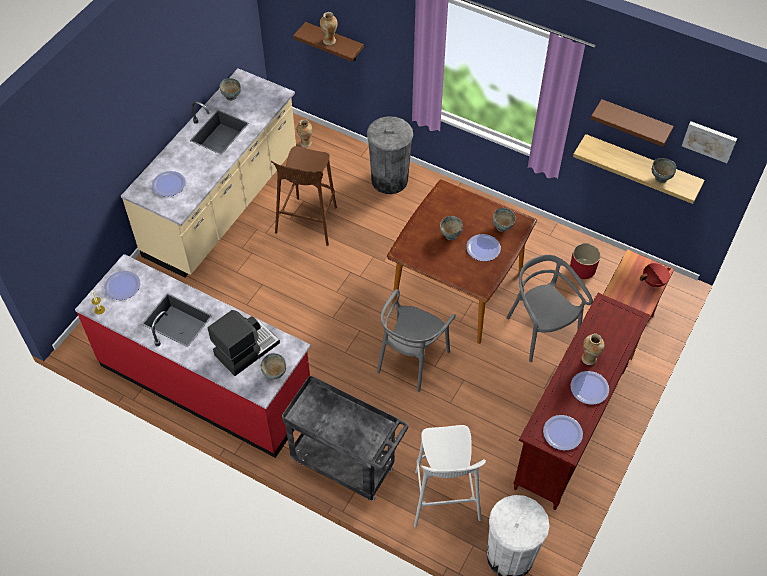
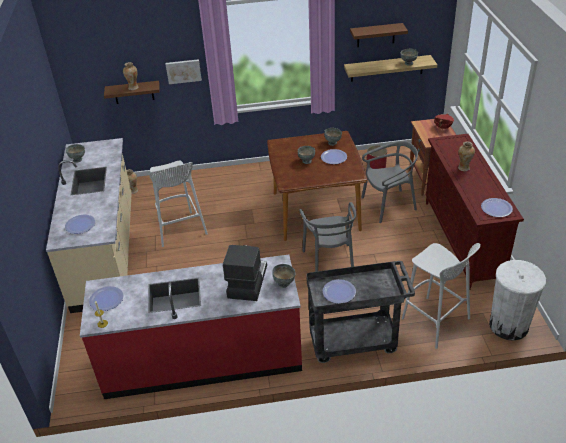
camera: 35 degrees left, 15 degrees down
(308, 222) = (180, 229): brown stool -> white stool
(389, 180) = (212, 182): grey trash can -> none
(541, 331) = (388, 205): grey chair -> grey chair turned 135 degrees clockwise
(589, 388) = (482, 180): plate -> plate (339, 292)
(709, 140) = (428, 21): picture -> picture (183, 71)

